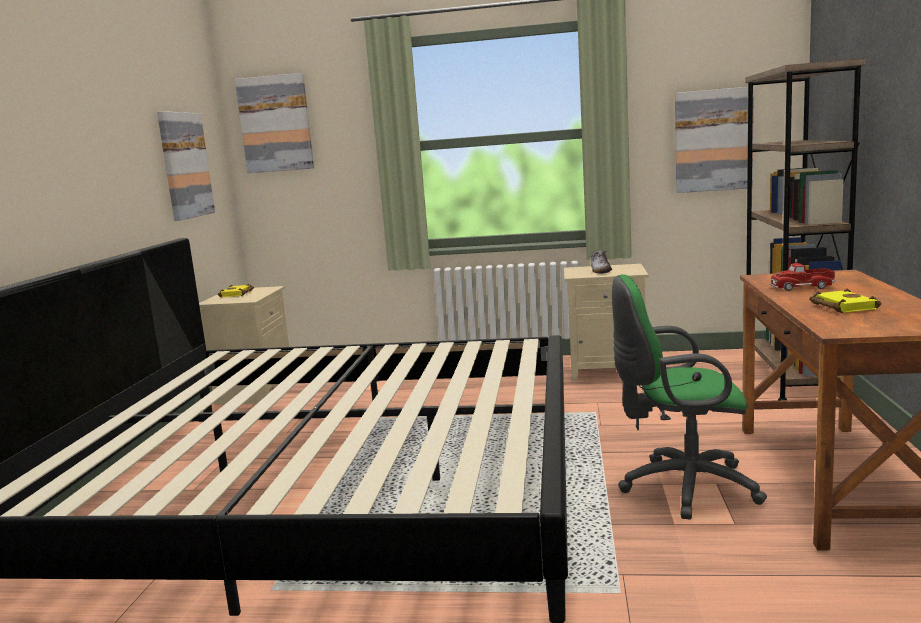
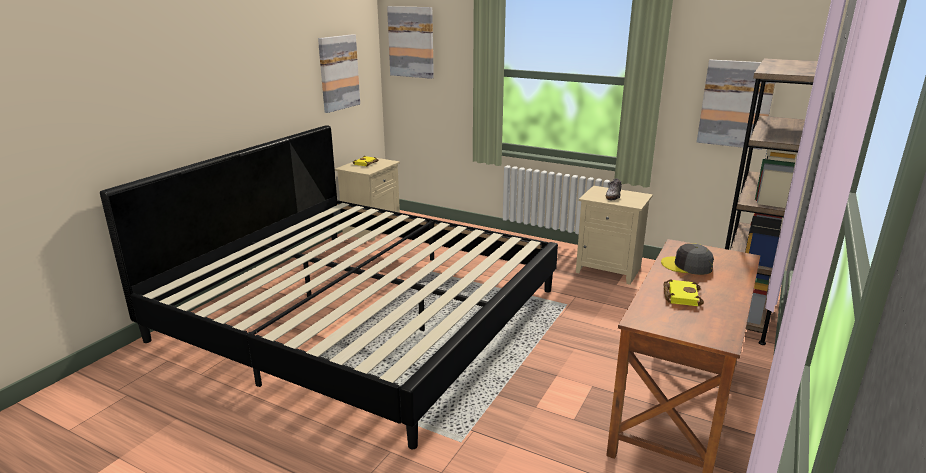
camera: 20 degrees right, 10 degrees up
(682, 487) = (566, 382): green office chair -> none
(801, 287) = (687, 266): toy truck -> grey cap

